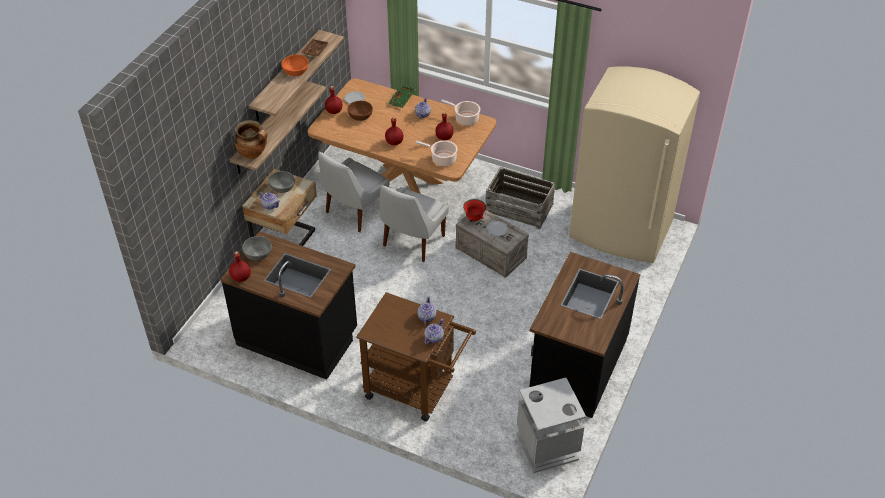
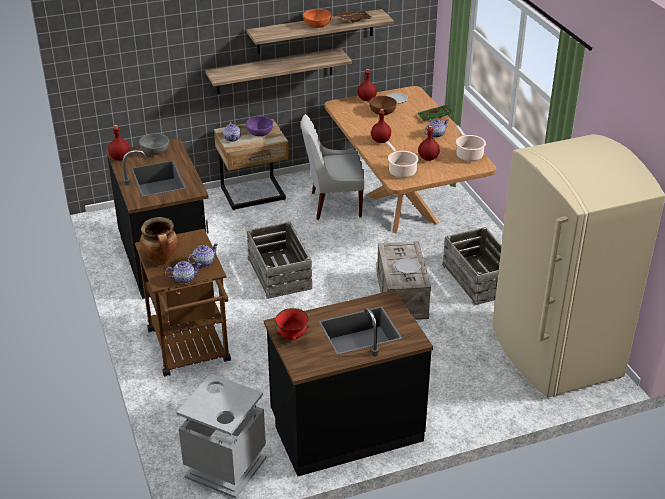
camera: 45 degrees right, 10 degrees down
(253, 154) = (226, 74): cooking pot -> cooking pot (161, 260)
(282, 187) = (259, 132): grey bowl -> purple bowl
(392, 291) = (280, 273): none -> crate
(412, 242) = (347, 250): white chair -> none
(474, 218) = (400, 248): red bowl -> red bowl (292, 336)

